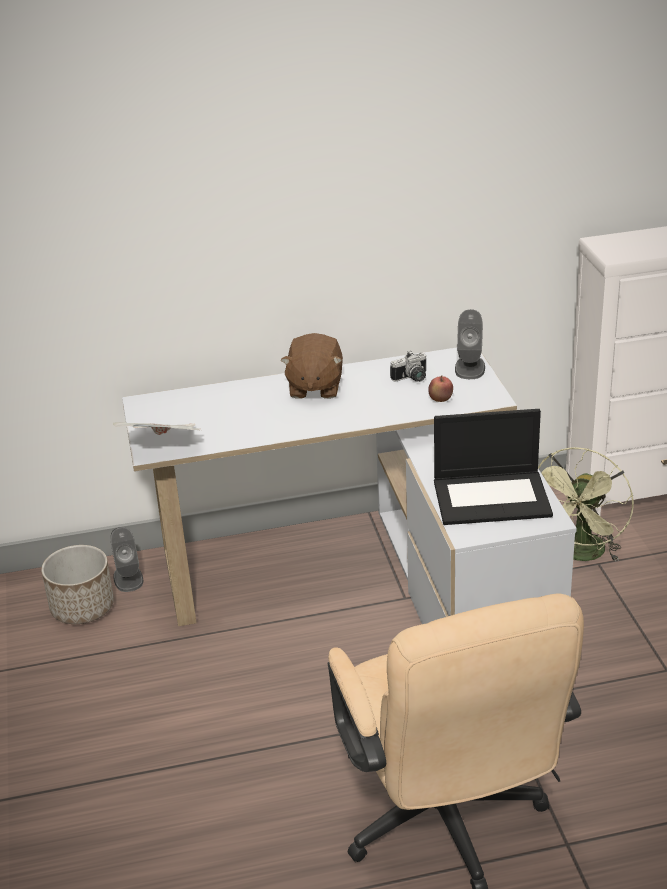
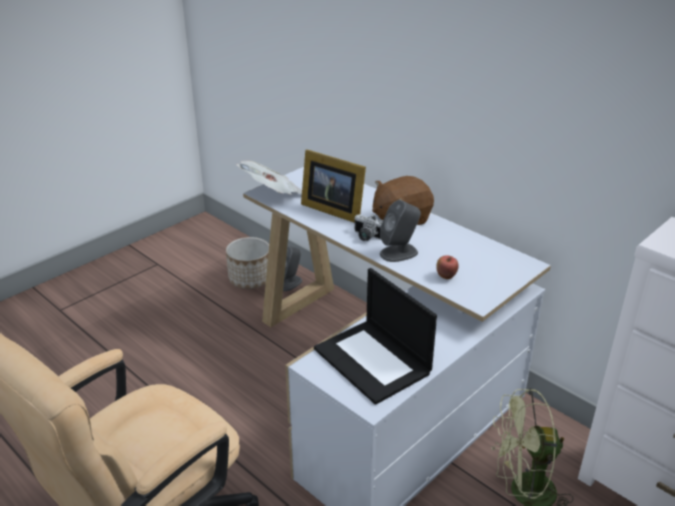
camera: 55 degrees right, 0 degrees up
(245, 419) = (332, 209): none -> picture frame
(412, 379) = (461, 254): camera -> camera (366, 237)
(470, 368) = (510, 274): grey speaker -> grey speaker (399, 253)

